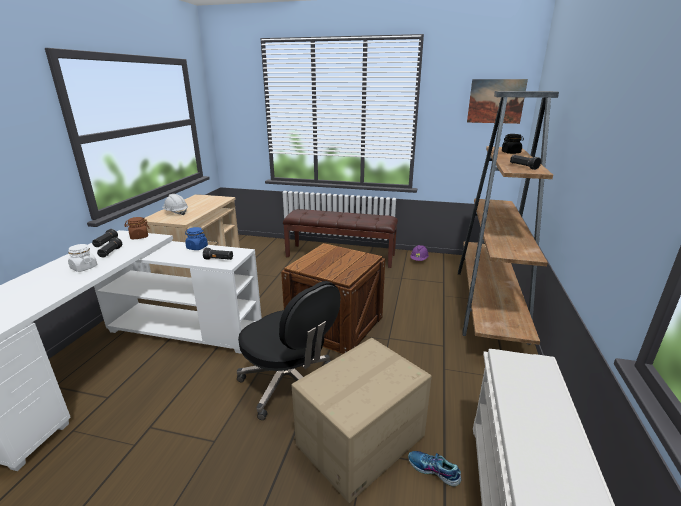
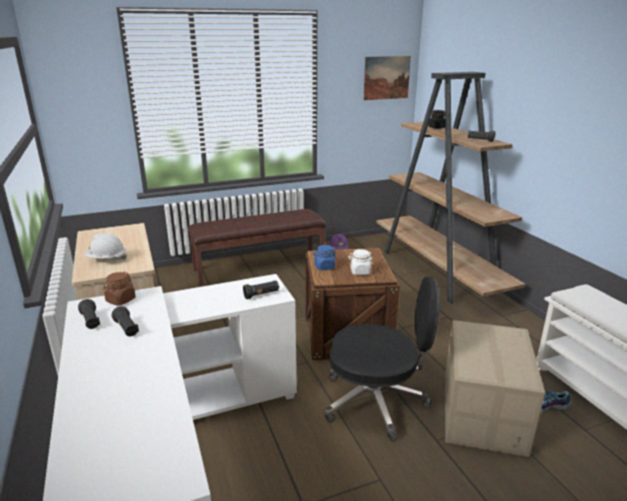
camera: 35 degrees left, 0 degrees up
(84, 268) = (131, 355): white jar -> white jar (360, 272)
(197, 247) = (209, 291): blue jar -> blue jar (324, 267)

